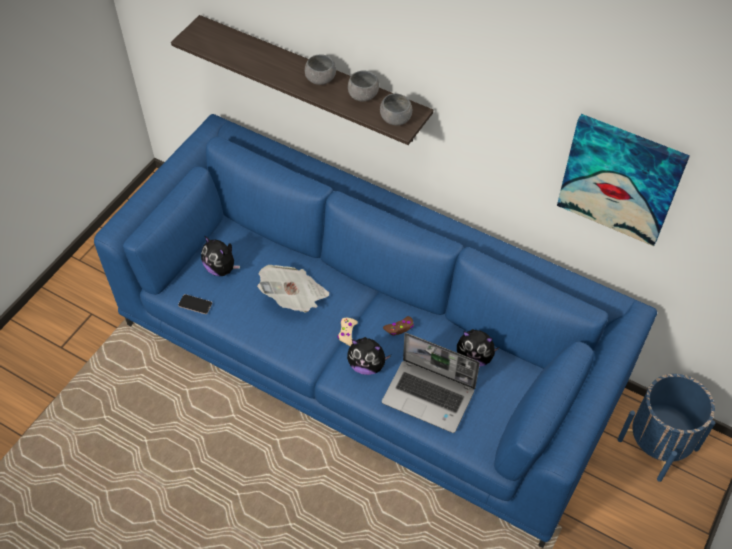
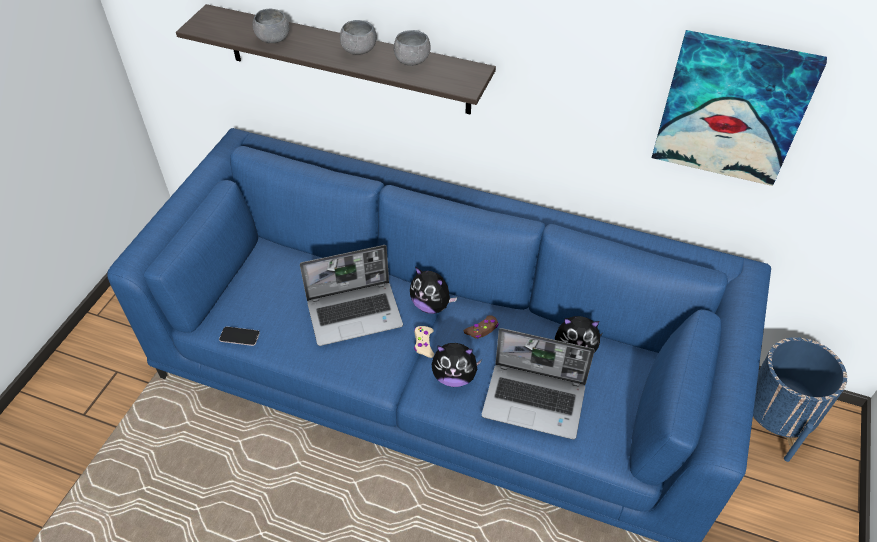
camera: 10 degrees left, 5 degrees down
(221, 268) = (265, 292): plush toy -> plush toy (431, 305)
(294, 298) = (355, 313): newspaper -> laptop
(395, 119) = (455, 80): grey bowl -> grey bowl (273, 39)

